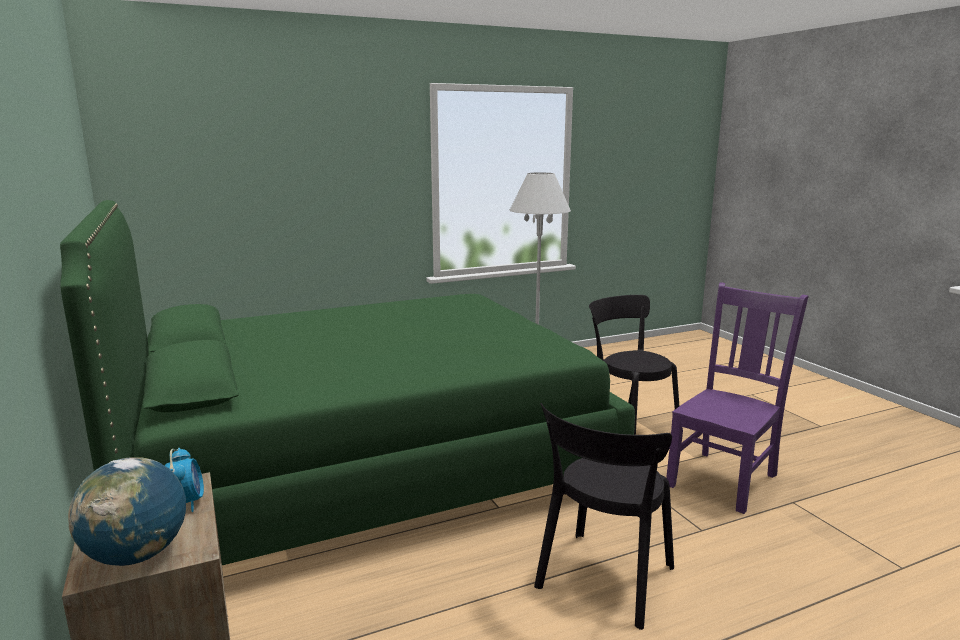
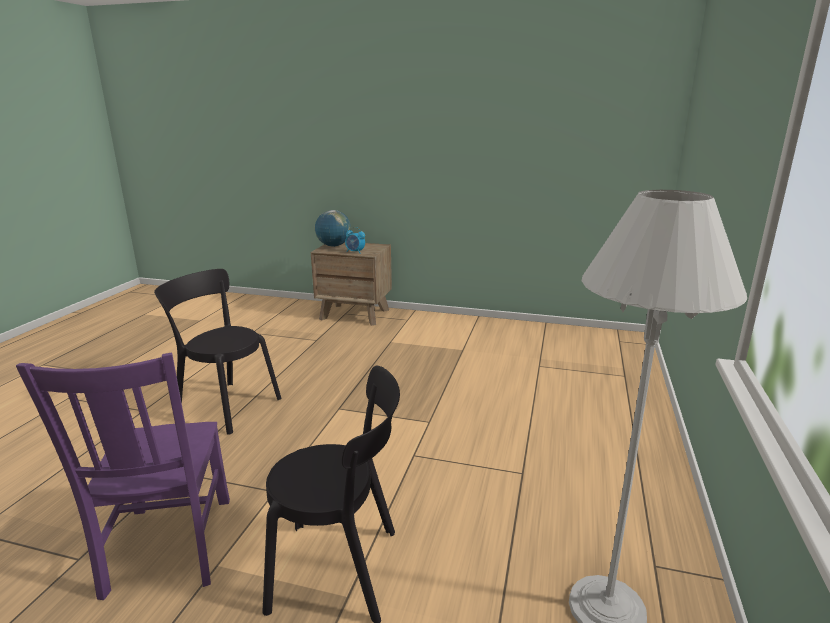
camera: 130 degrees right, 5 degrees up
(364, 463) = (469, 385): green bed -> none
(603, 581) = (226, 406): black chair -> black chair turned 45 degrees counterclockwise

